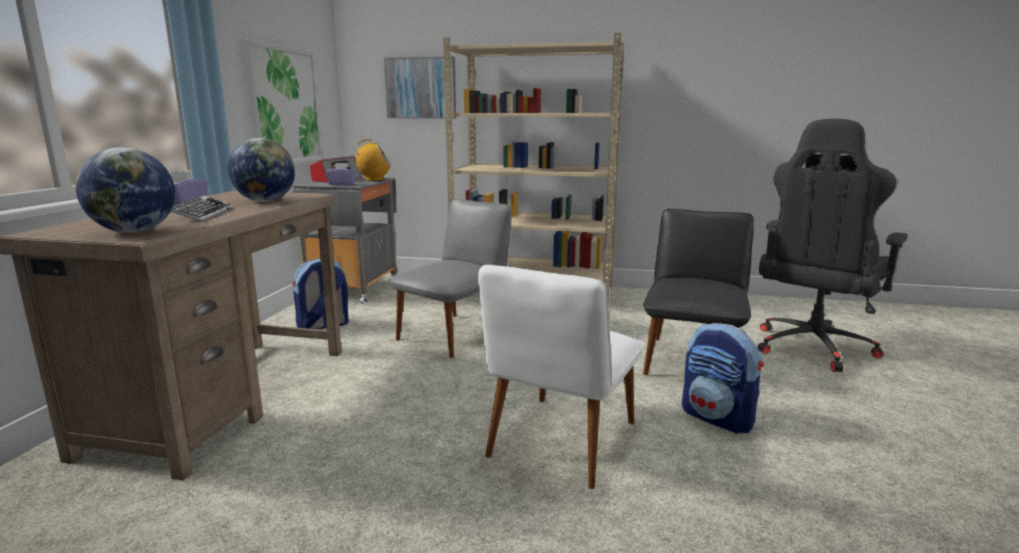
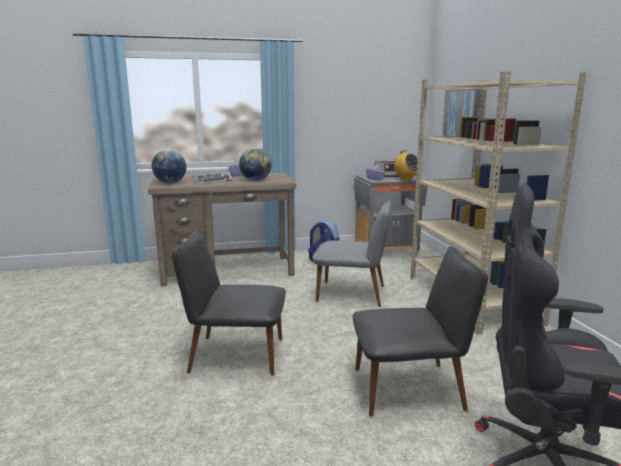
camera: 65 degrees right, 0 degrees up
(285, 106) = (359, 126): picture -> none
(563, 439) = (237, 355): white chair -> black chair
(718, 418) = (305, 410): backpack -> none

